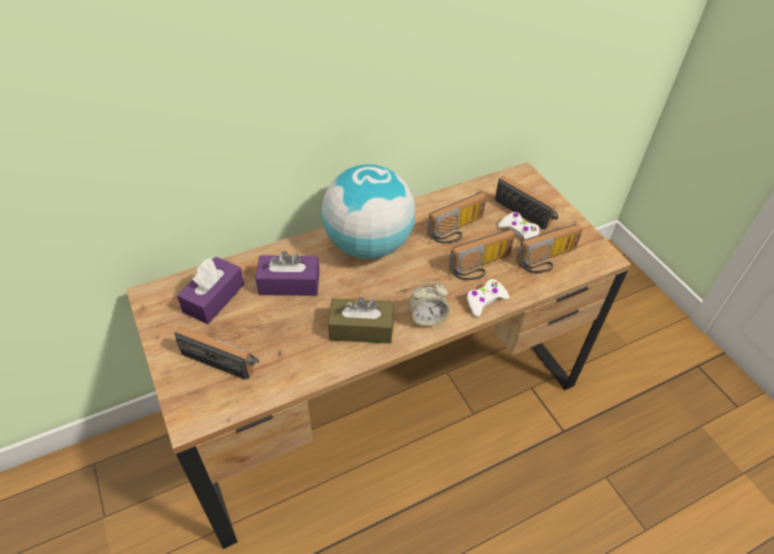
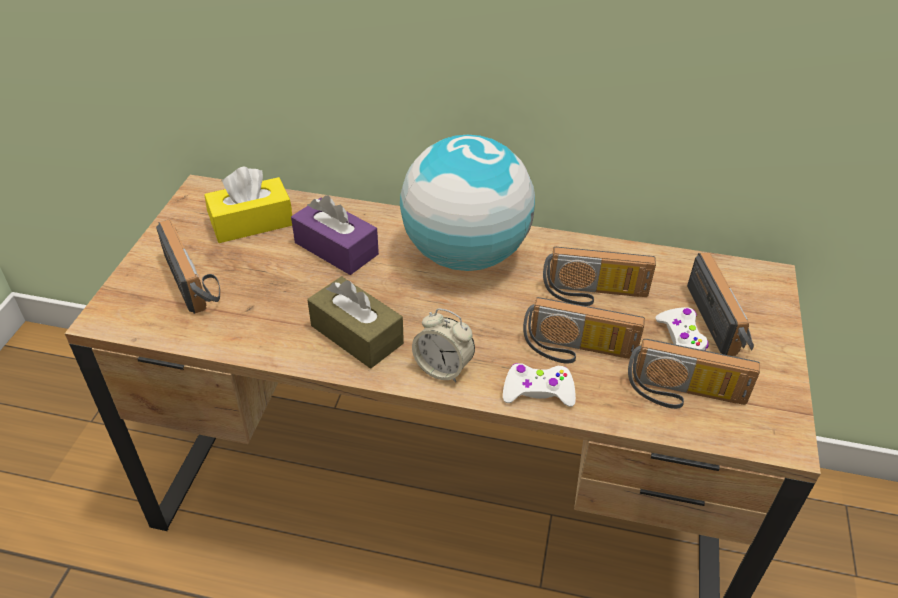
camera: 40 degrees right, 5 degrees down
(214, 298) = (252, 223): purple tissue box -> yellow tissue box

